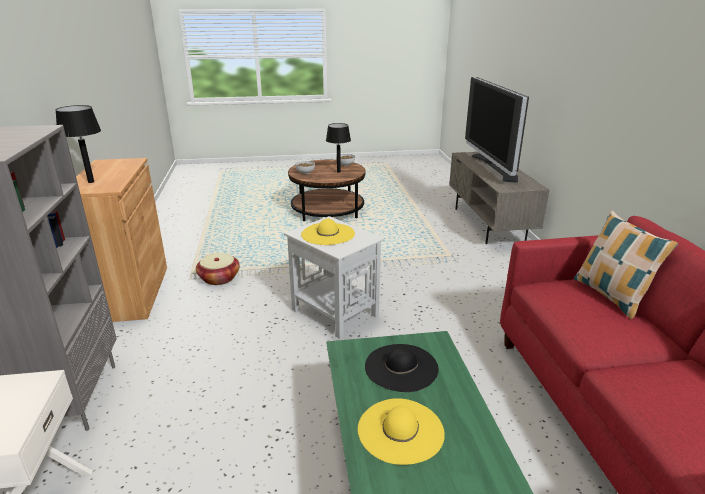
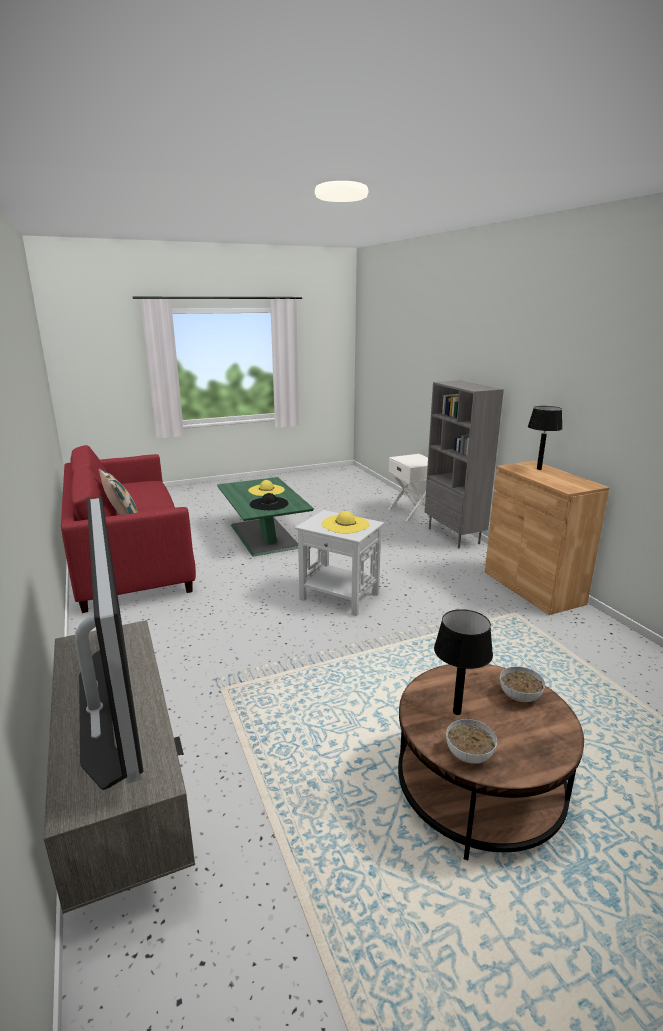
camera: 165 degrees right, 5 degrees down
(219, 278) = (479, 612): basket -> none

